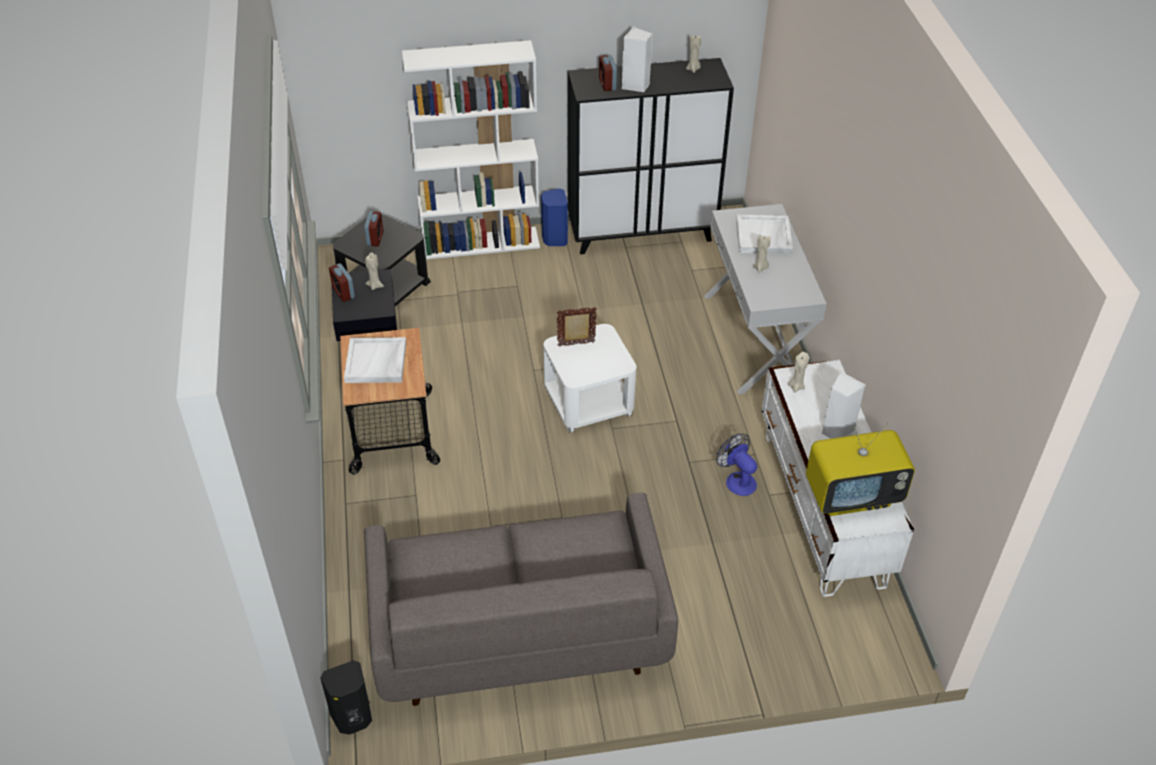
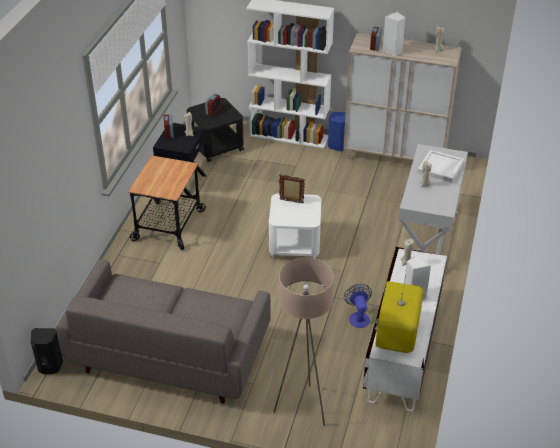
camera: 25 degrees right, 5 degrees down
(376, 363) = (161, 175): white tray -> none
(642, 233) = (395, 157): black cabinet -> beige cabinet
(747, 638) = (302, 408): none -> beige floor lamp
(853, 495) = (397, 335): television -> television turned 90 degrees clockwise

